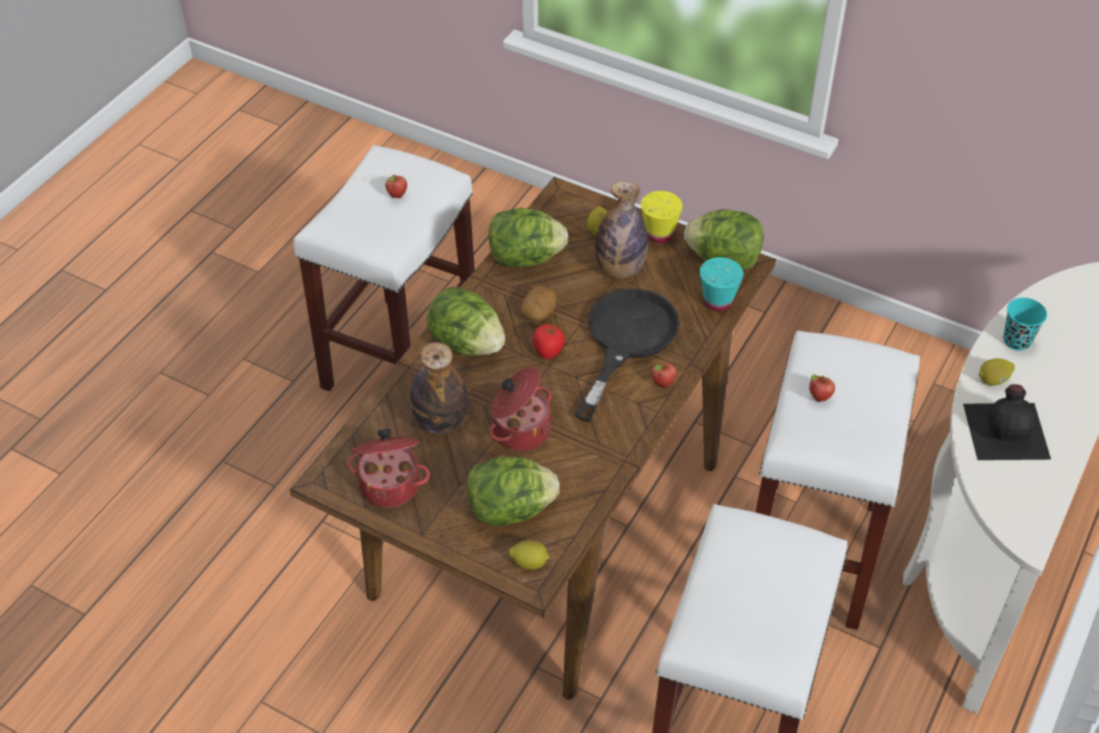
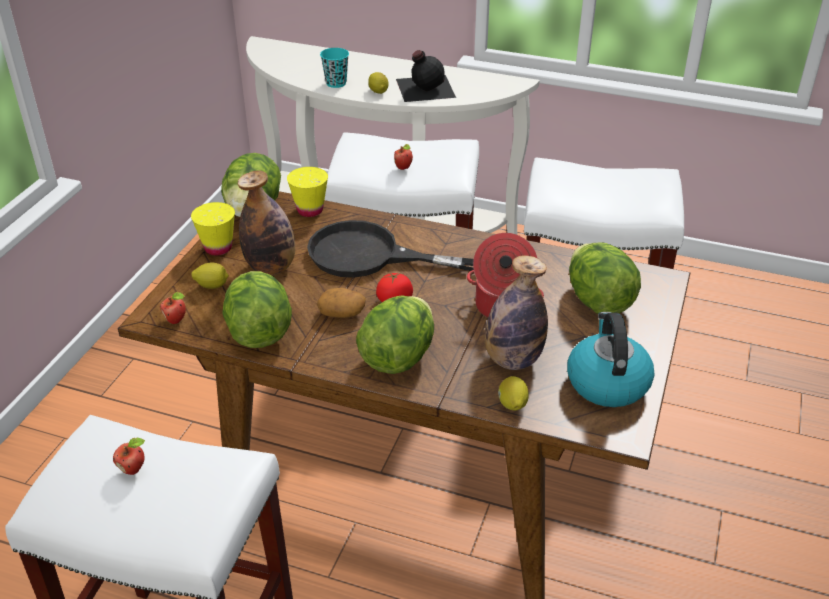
camera: 100 degrees left, 10 degrees down
(391, 484) = (606, 382): cooking pot -> kettle
(529, 562) = (648, 284): lemon -> lemon (512, 405)
(663, 384) = (419, 232): apple -> apple (176, 320)
(718, 302) = (310, 210): turquoise cup -> yellow cup

